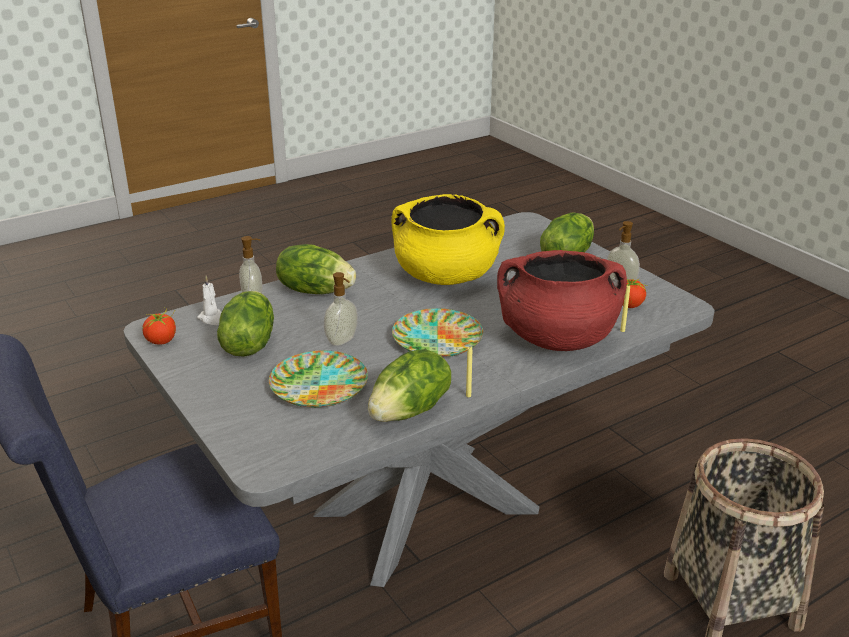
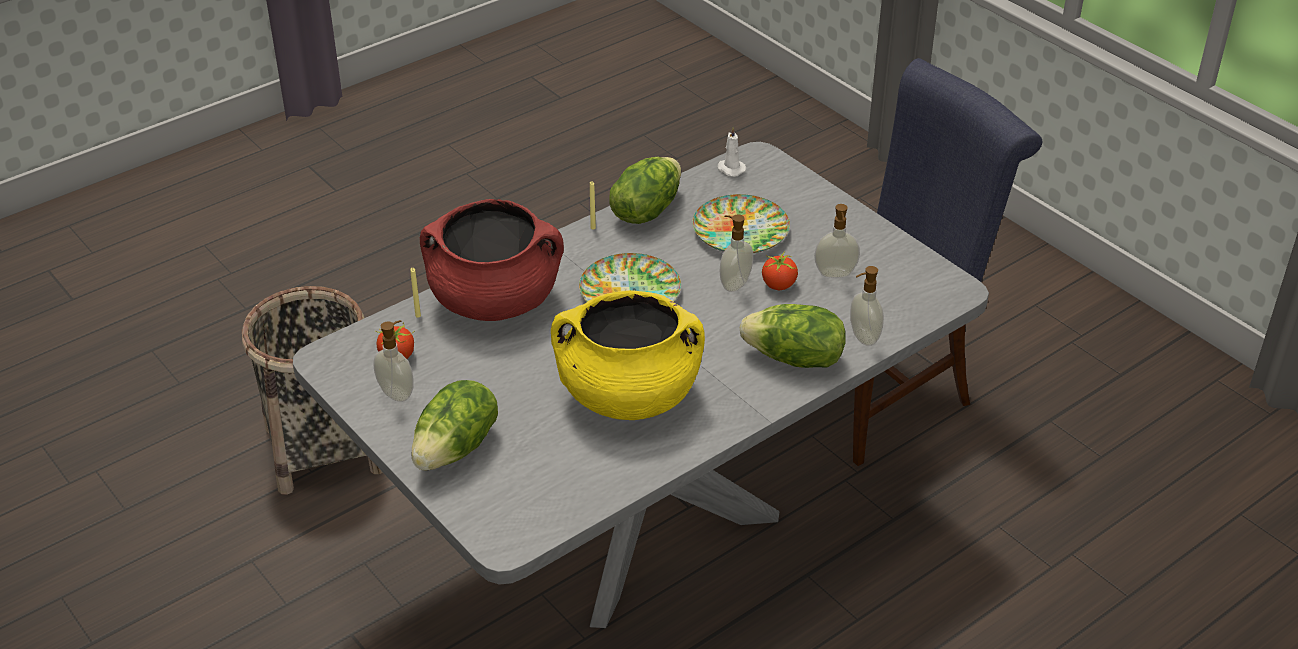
camera: 175 degrees right, 10 degrees up
(161, 341) = (932, 273): tomato -> tomato (778, 285)
(212, 319) = (896, 306): white candle -> white candle (730, 169)
(248, 344) = (835, 274): lettuce -> soap dispenser

